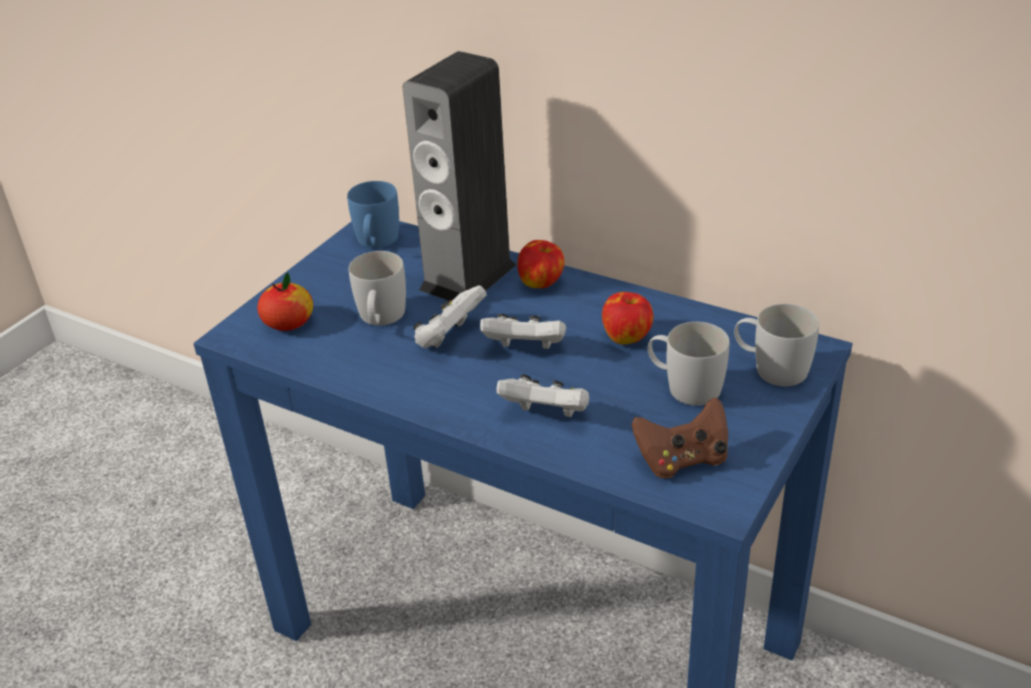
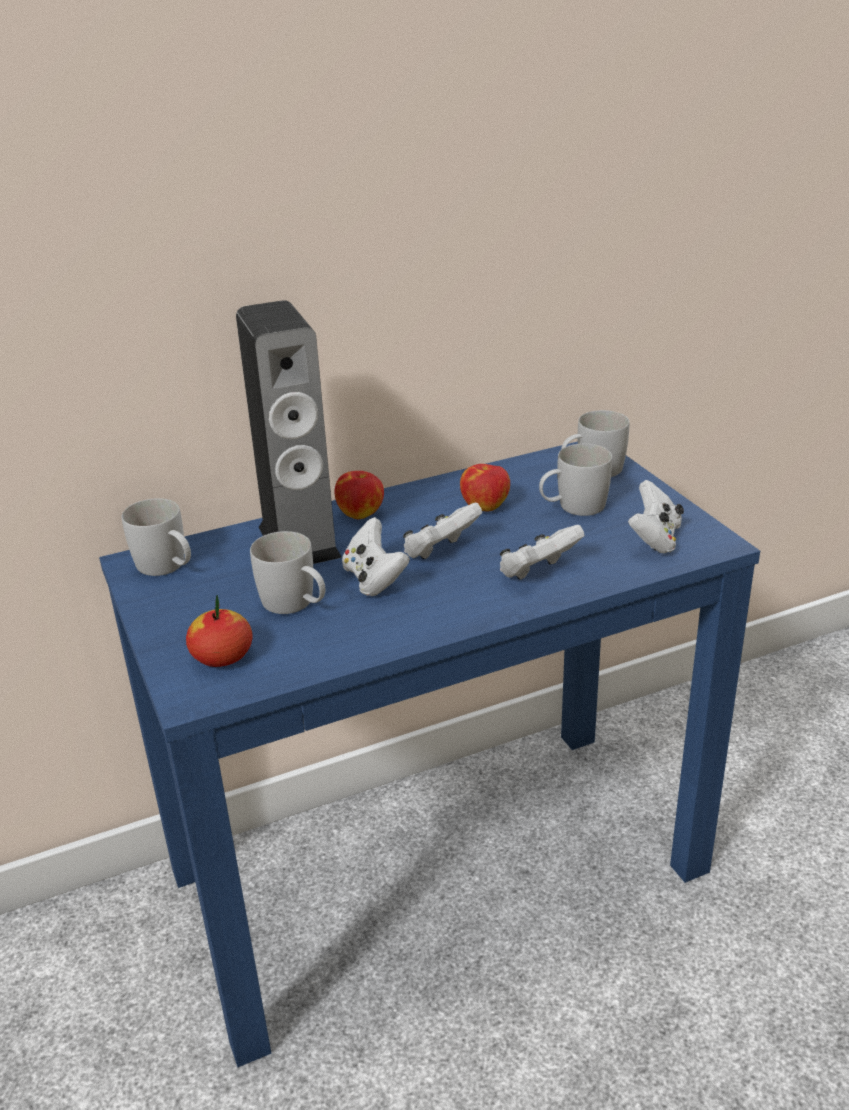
camera: 55 degrees left, 5 degrees down
(376, 243) = (167, 567): blue mug -> white mug
(682, 460) = (654, 539): brown game controller -> white game controller

